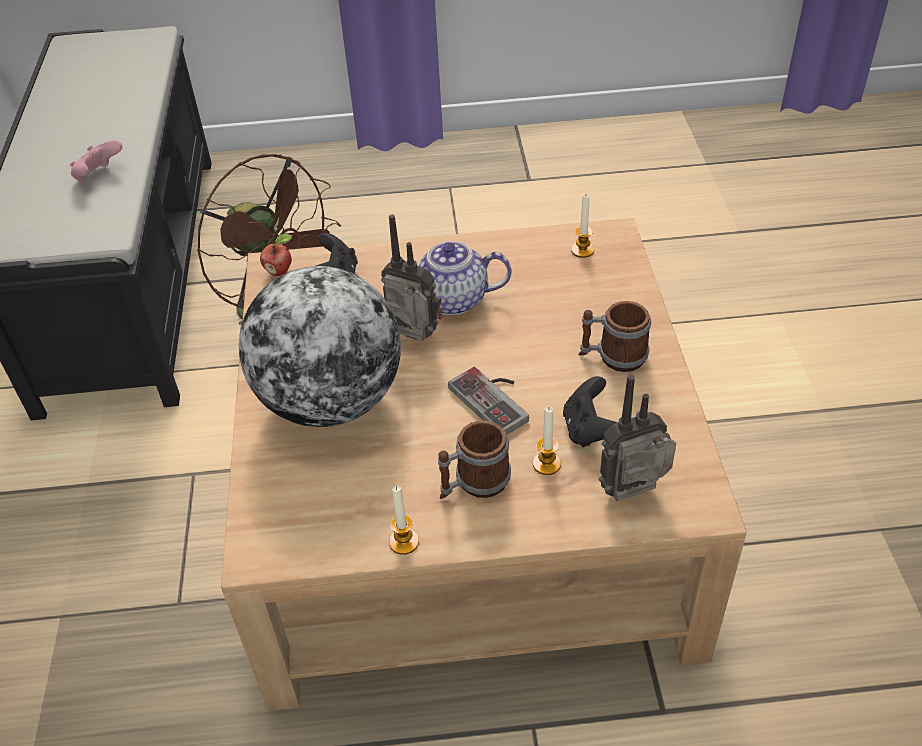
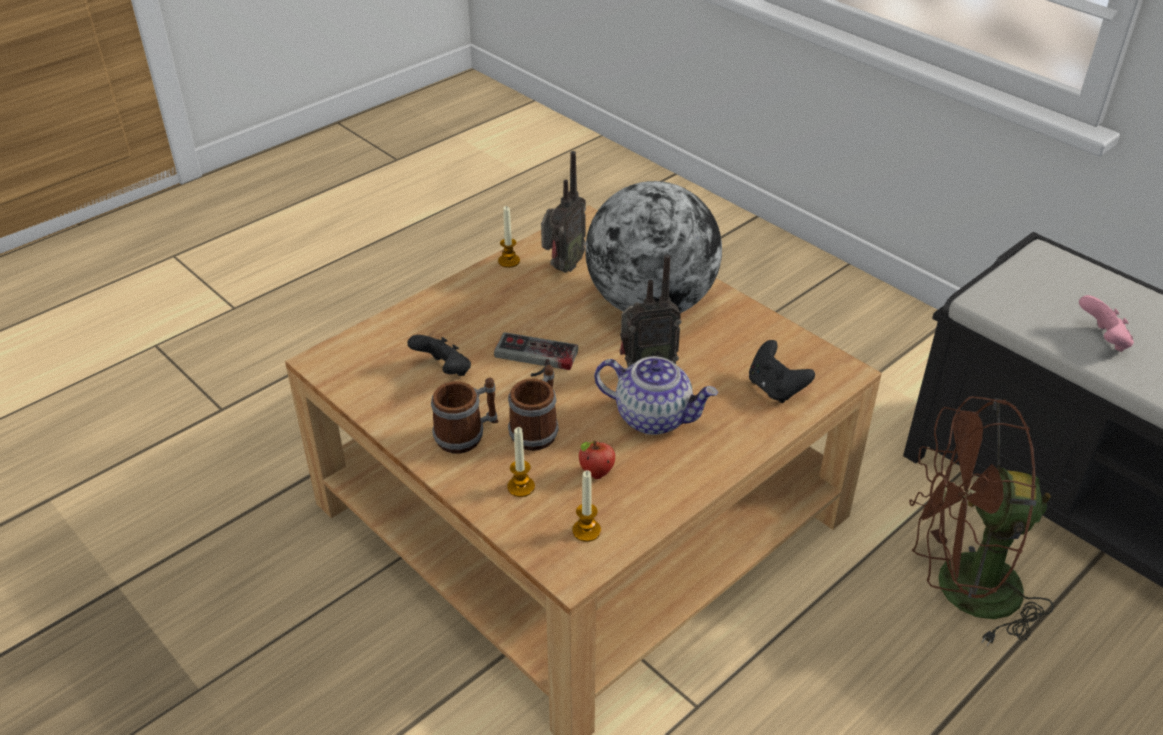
camera: 140 degrees right, 5 degrees down
(280, 271) = (828, 370): apple -> apple (596, 474)
(452, 300) = (654, 417): teapot -> teapot turned 60 degrees clockwise
(474, 483) = (496, 305): mug -> mug (538, 429)
(546, 464) = (456, 337): candle -> candle (521, 487)
(635, 495) = (378, 346): radio -> radio (562, 267)

